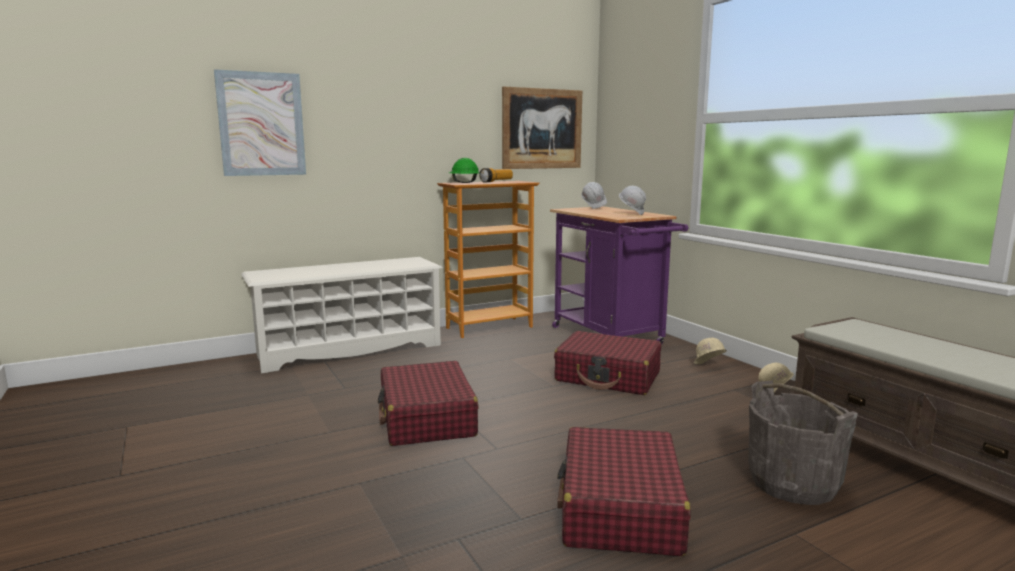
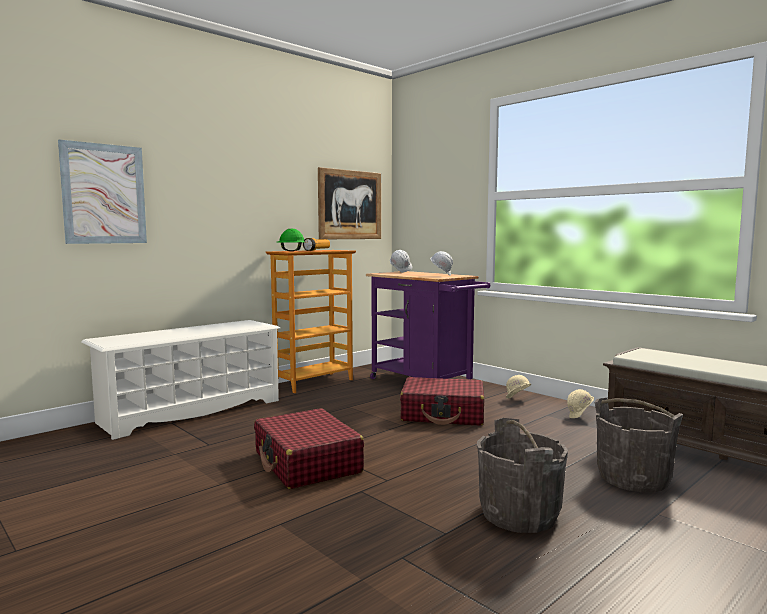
camera: 15 degrees left, 5 degrees down
(620, 509) = (519, 514): red suitcase -> grey bucket

